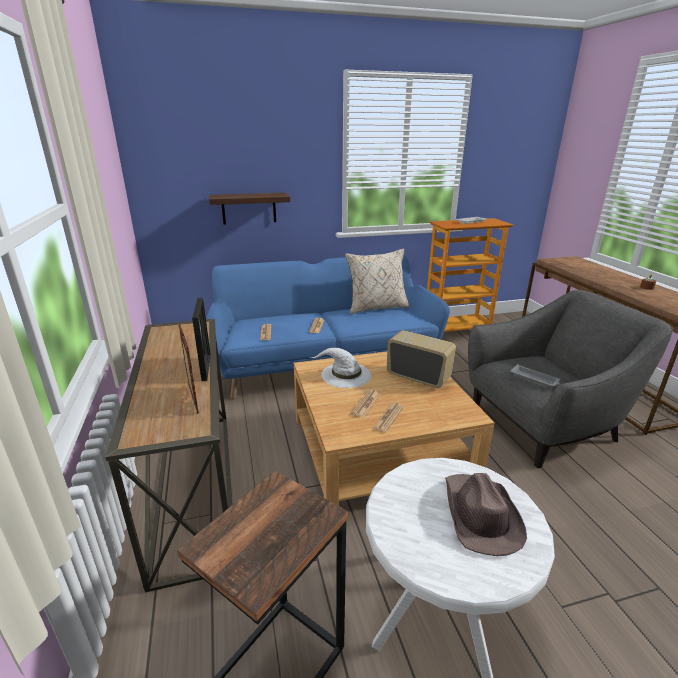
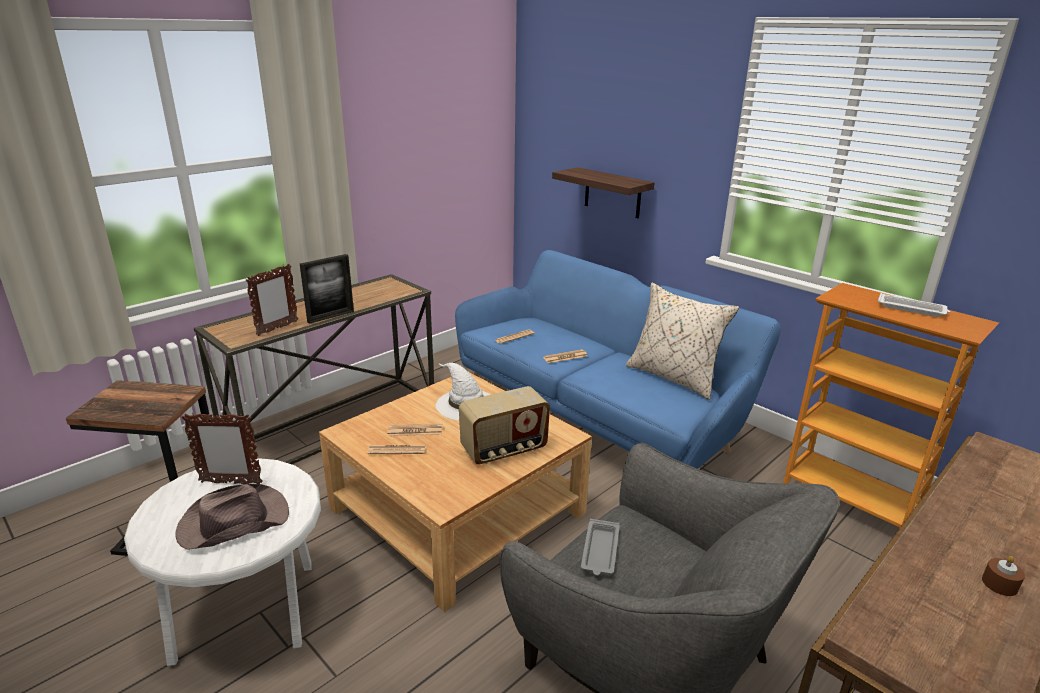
camera: 60 degrees right, 0 degrees up
(412, 508) = (230, 483): none -> picture frame
(418, 377) = (504, 450): radio -> radio turned 60 degrees clockwise

